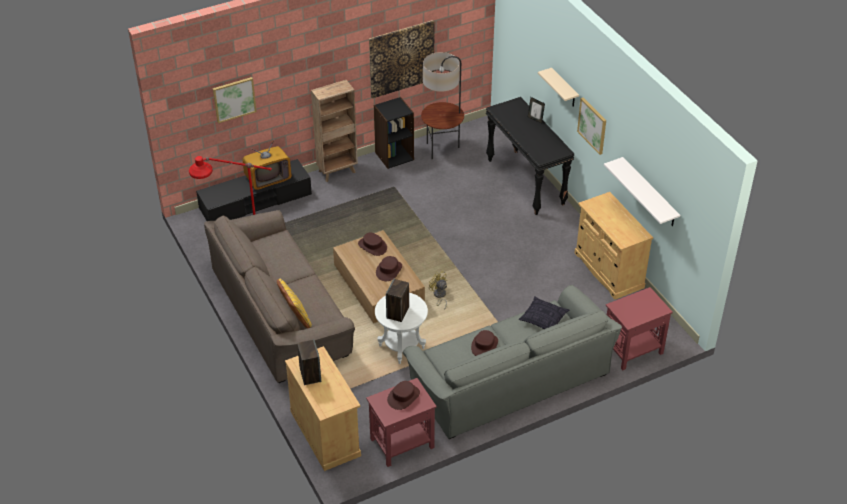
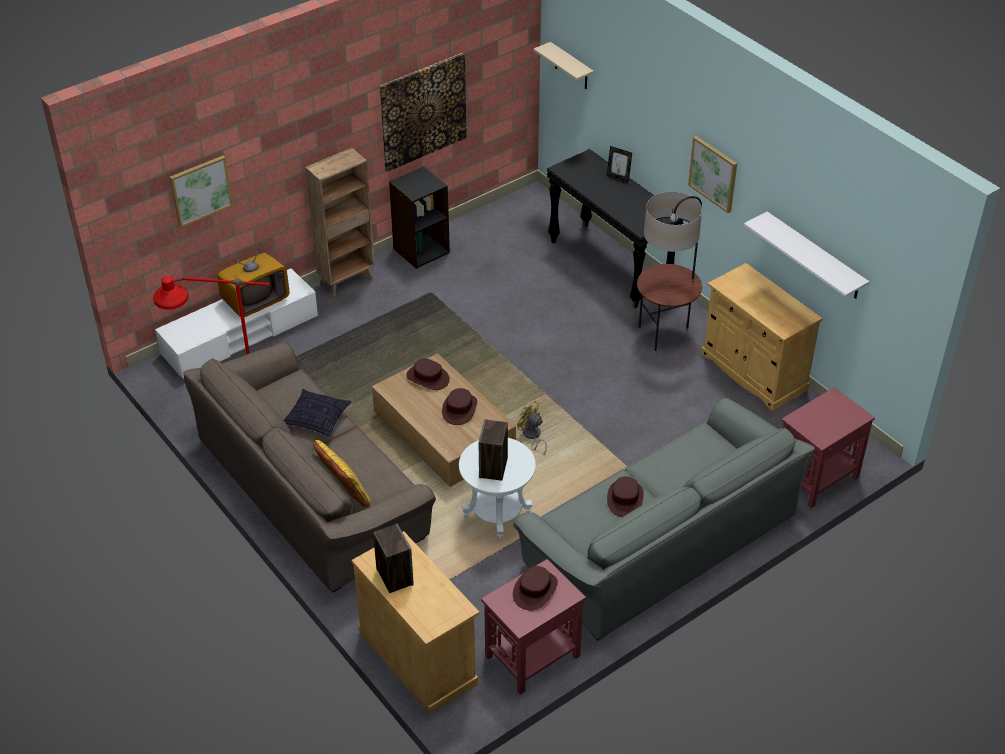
camera: 10 degrees left, 0 degrees up
(255, 202) = (240, 336): black tv stand -> white tv stand
(442, 149) = (484, 234): floor lamp -> floor lamp (664, 334)
(543, 319) = (696, 451): pillow -> pillow (316, 419)
(564, 88) = (663, 128): beige shelf -> beige shelf (571, 67)

